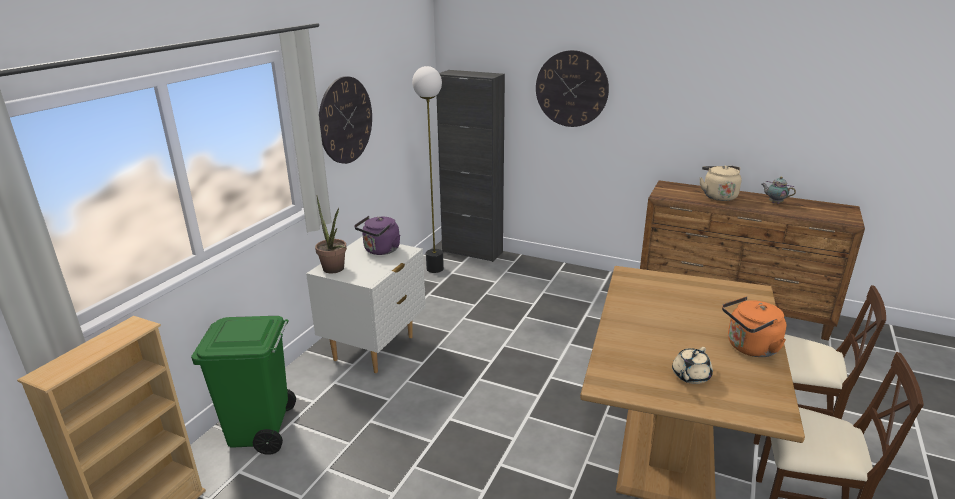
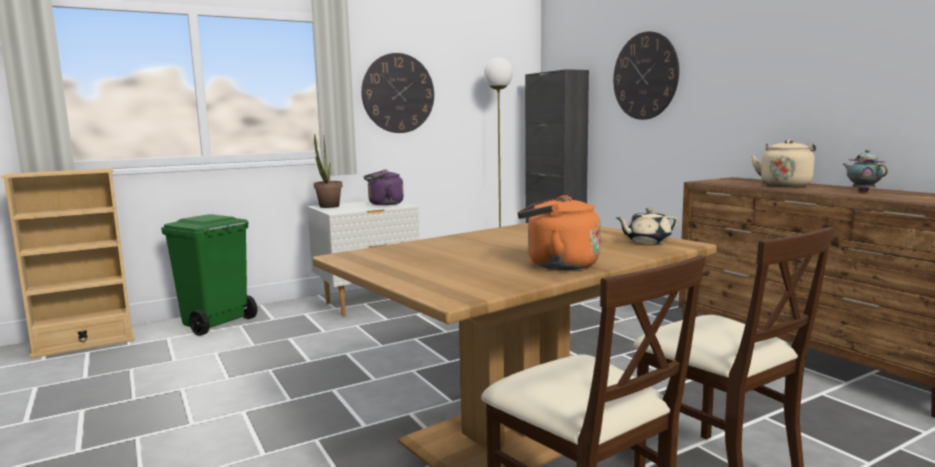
camera: 35 degrees right, 15 degrees down
(690, 376) = (436, 265): beige teapot -> beige teapot (647, 242)

